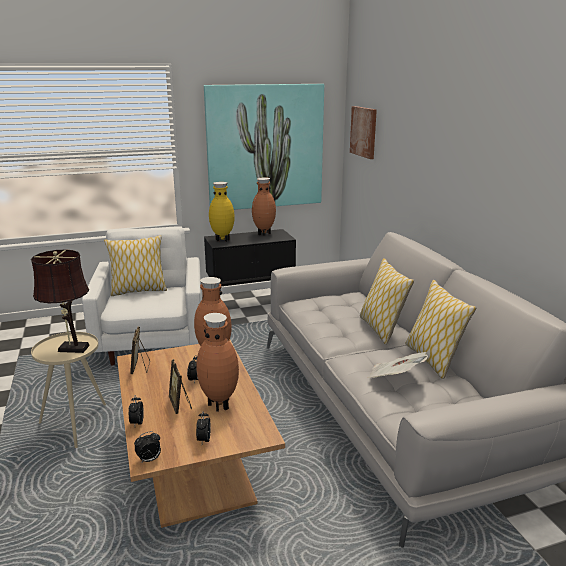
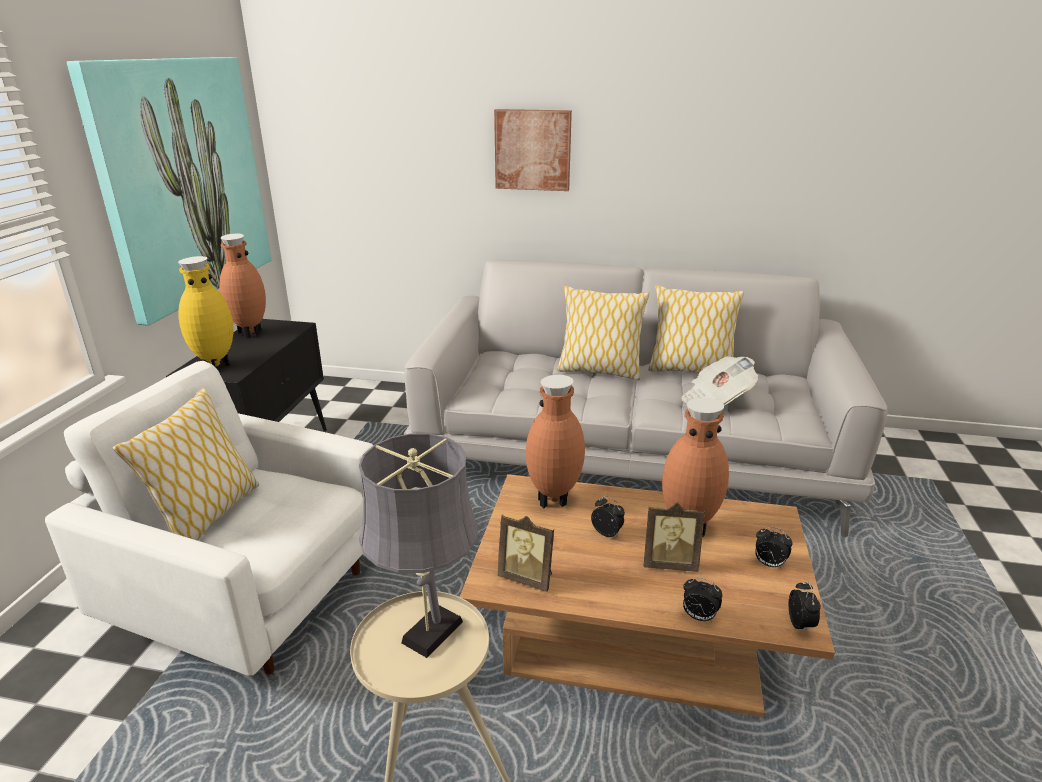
camera: 60 degrees left, 5 degrees up
(70, 348) = (428, 636): brown table lamp -> grey table lamp
(364, 132) = (332, 132): picture -> picture (533, 150)

